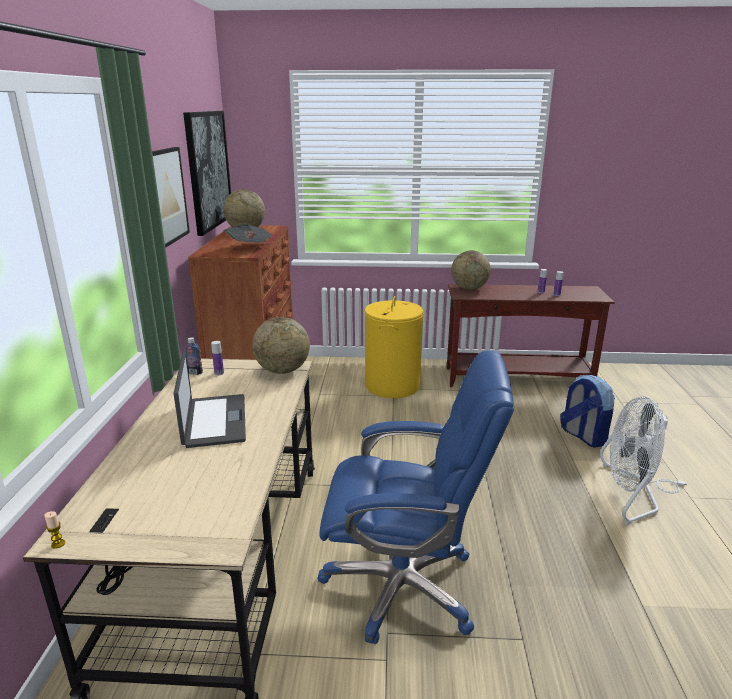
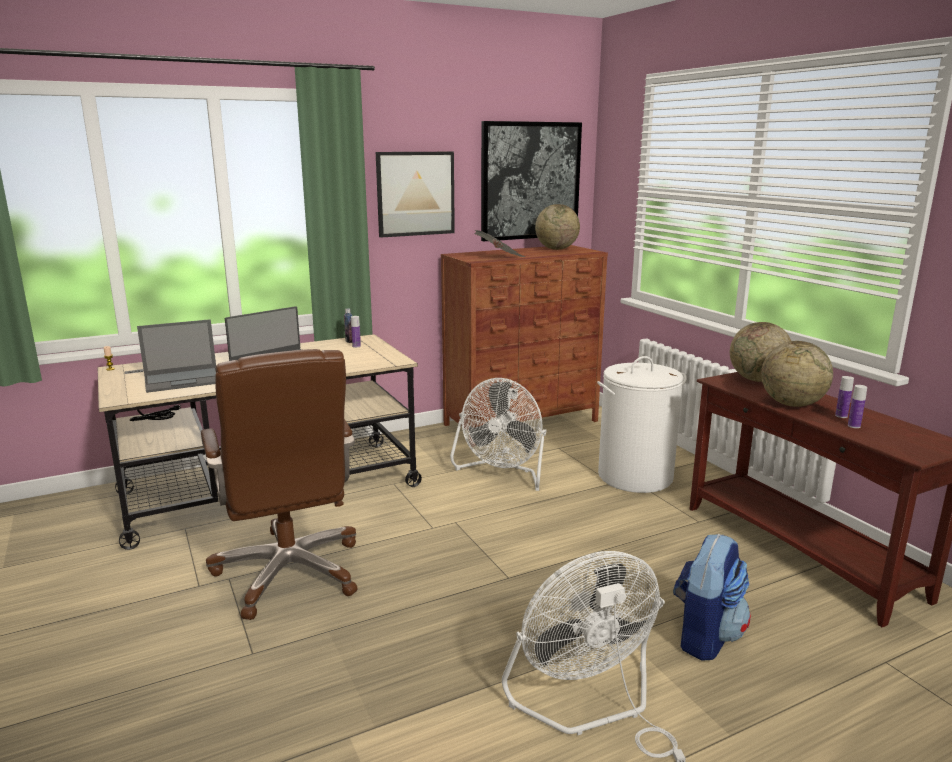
camera: 60 degrees right, 5 degrees down
(201, 486) = (184, 380): none -> laptop
(282, 370) = (384, 359): globe -> globe (791, 404)
(331, 428) = (501, 471): none -> white fan
(392, 385) = (635, 476): yellow laundry basket -> white laundry basket
(403, 586) = (289, 572): blue office chair -> brown office chair

